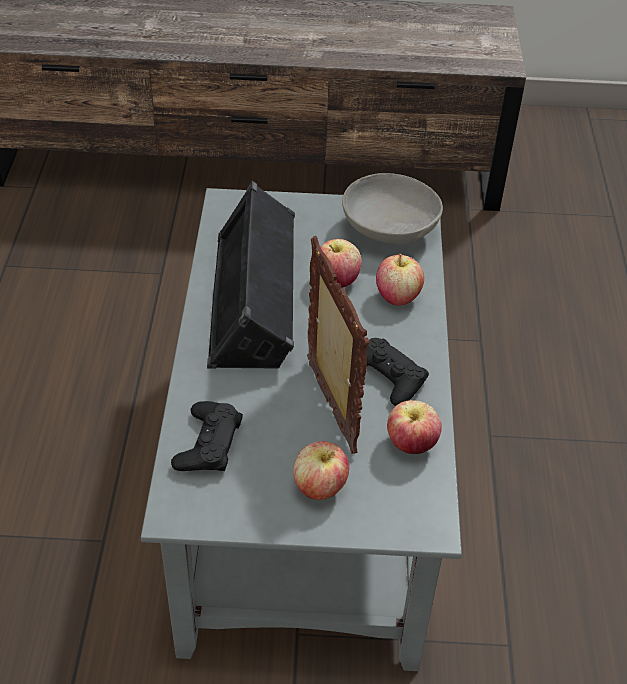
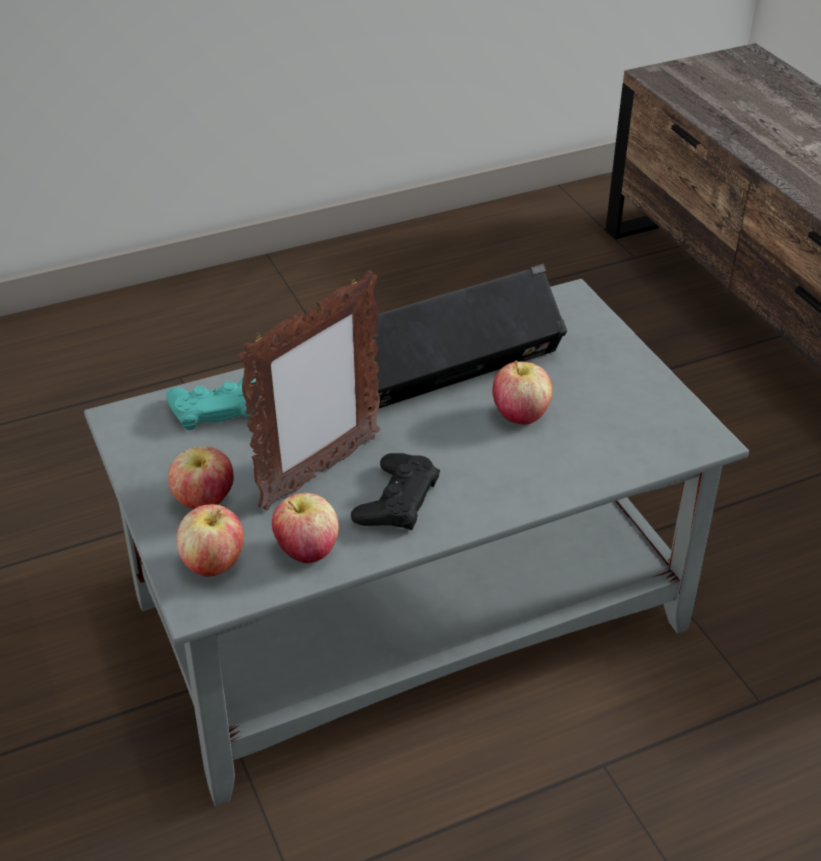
camera: 65 degrees right, 5 degrees down
(208, 443) = (217, 408): black game controller -> turquoise game controller
(389, 229) = (647, 426): grey bowl -> none
(397, 297) = (534, 469): apple -> apple (213, 563)

